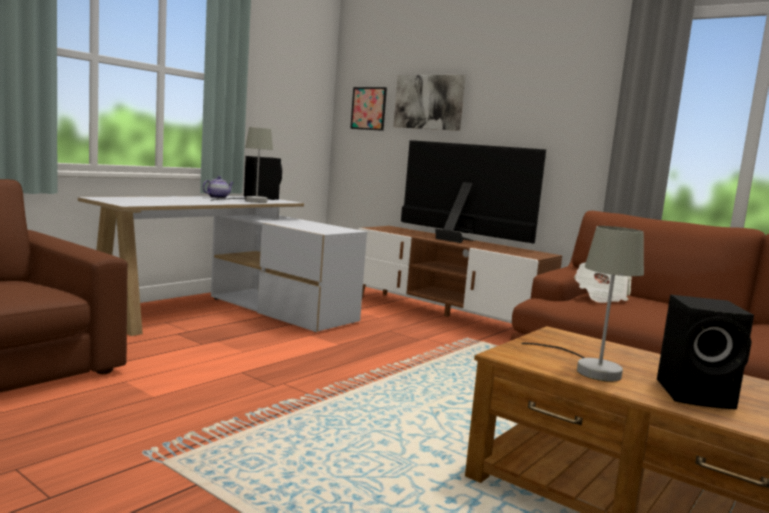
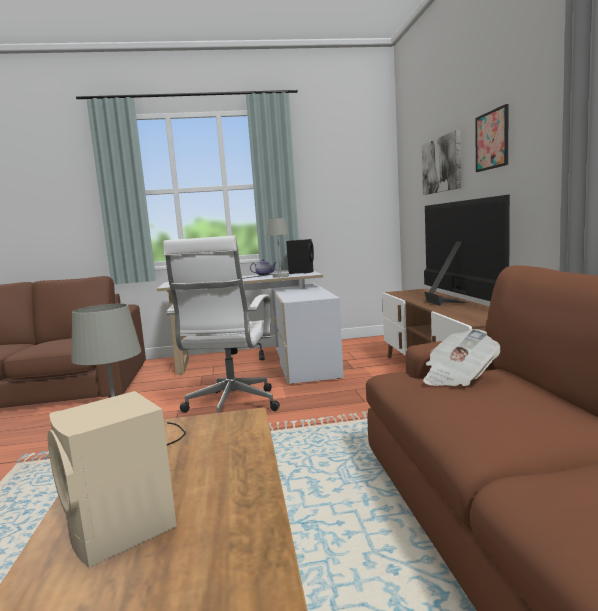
camera: 45 degrees right, 0 degrees up
(302, 361) = (231, 407): none -> white office chair
(368, 108) = (412, 181): picture -> picture (492, 140)
(697, 395) = (121, 531): black speaker -> beige speaker

